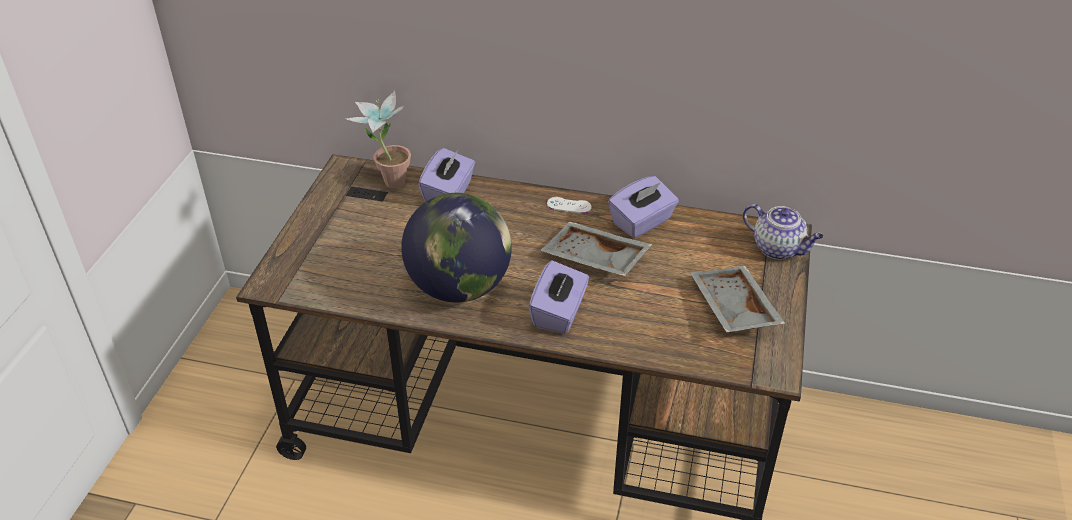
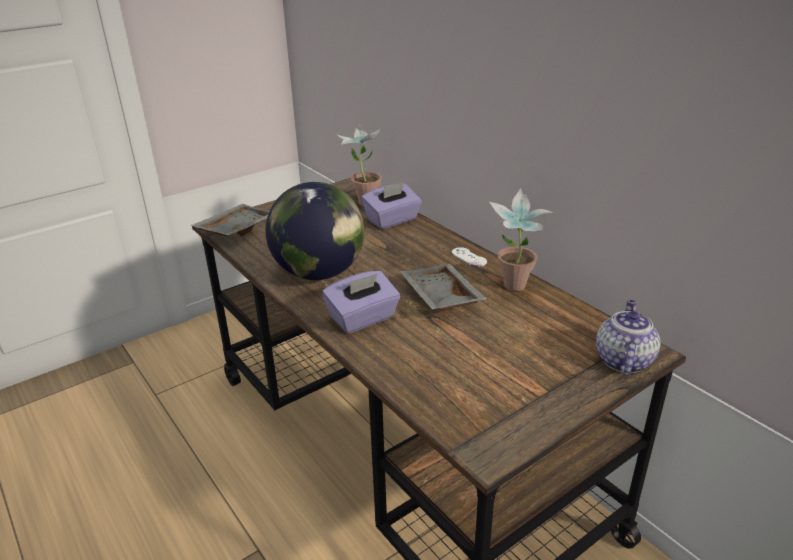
camera: 40 degrees right, 10 degrees down
(642, 222) = (514, 289): purple tissue box -> potted plant
(731, 309) = (512, 383): grey tray -> grey tray (236, 229)
(778, 249) = (623, 360): teapot -> teapot turned 150 degrees counterclockwise

